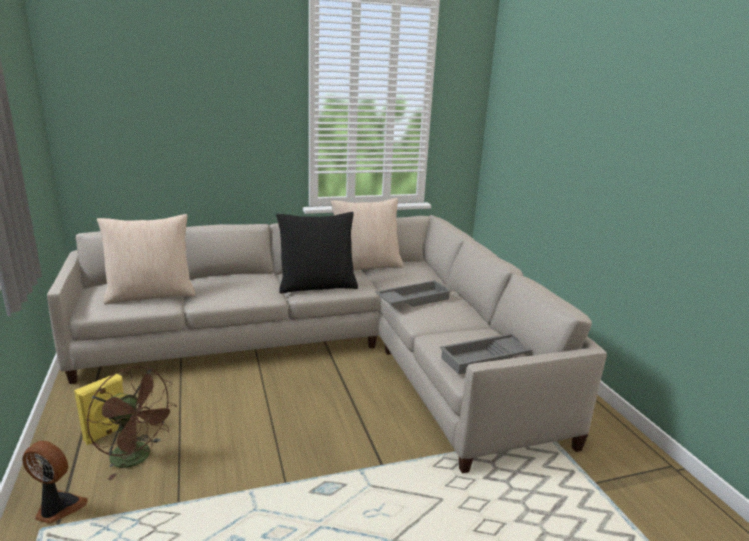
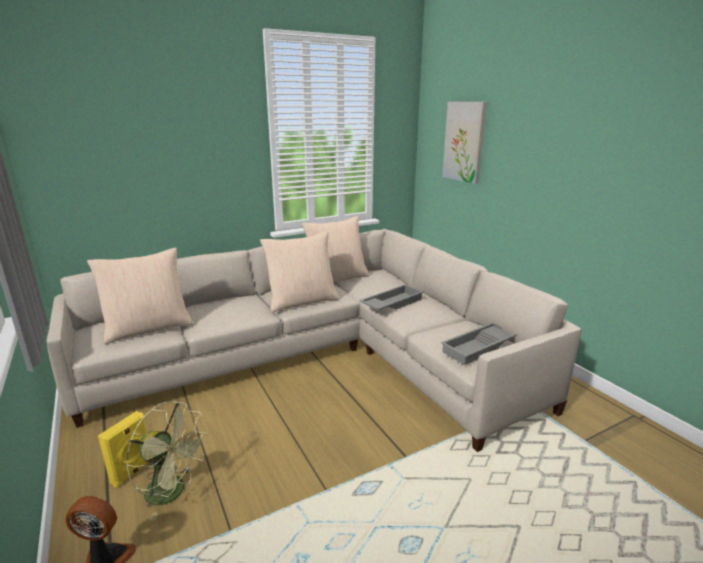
camera: 10 degrees left, 0 degrees up
(138, 458) = (173, 492): brown fan -> green fan
(317, 286) = (302, 301): black pillow -> beige pillow
(530, 122) = (464, 142): none -> picture

